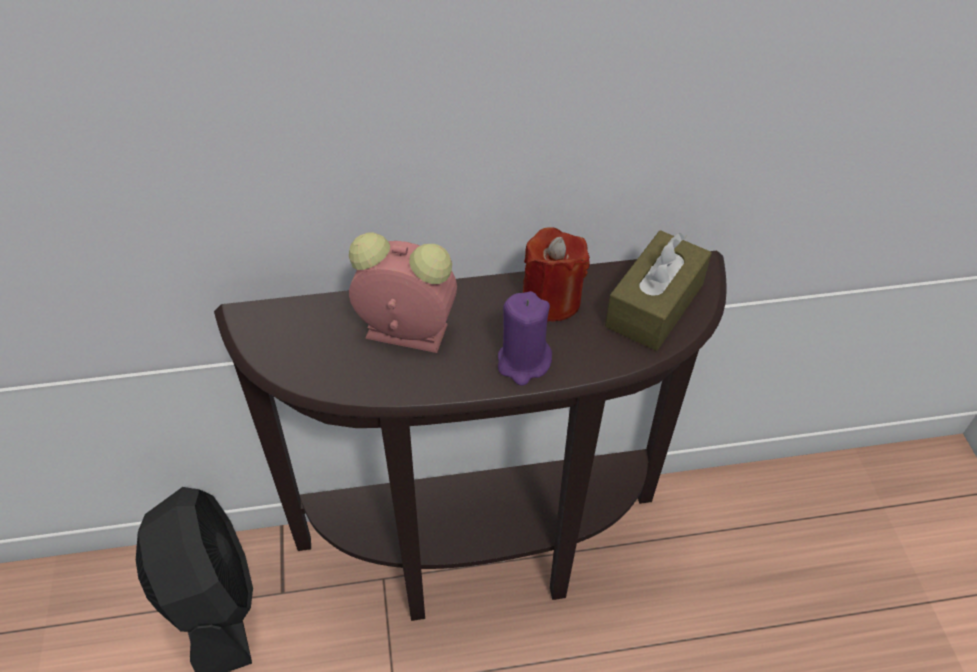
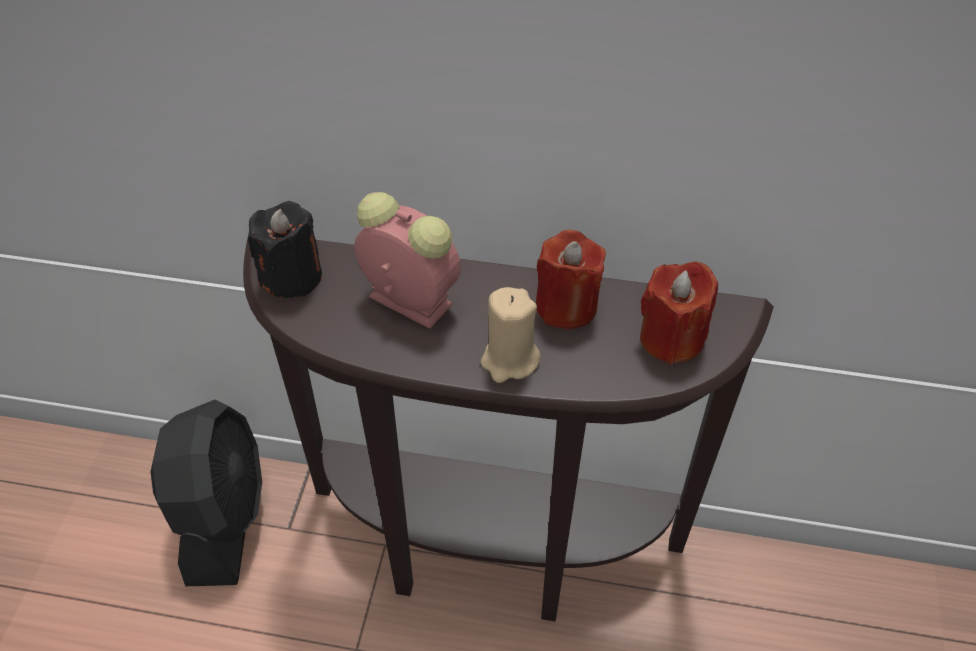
camera: 20 degrees right, 0 degrees up
(280, 338) = (292, 276): none -> black candle
(523, 362) = (509, 360): purple candle -> beige candle
(654, 305) = (671, 338): brown tissue box -> red candle

